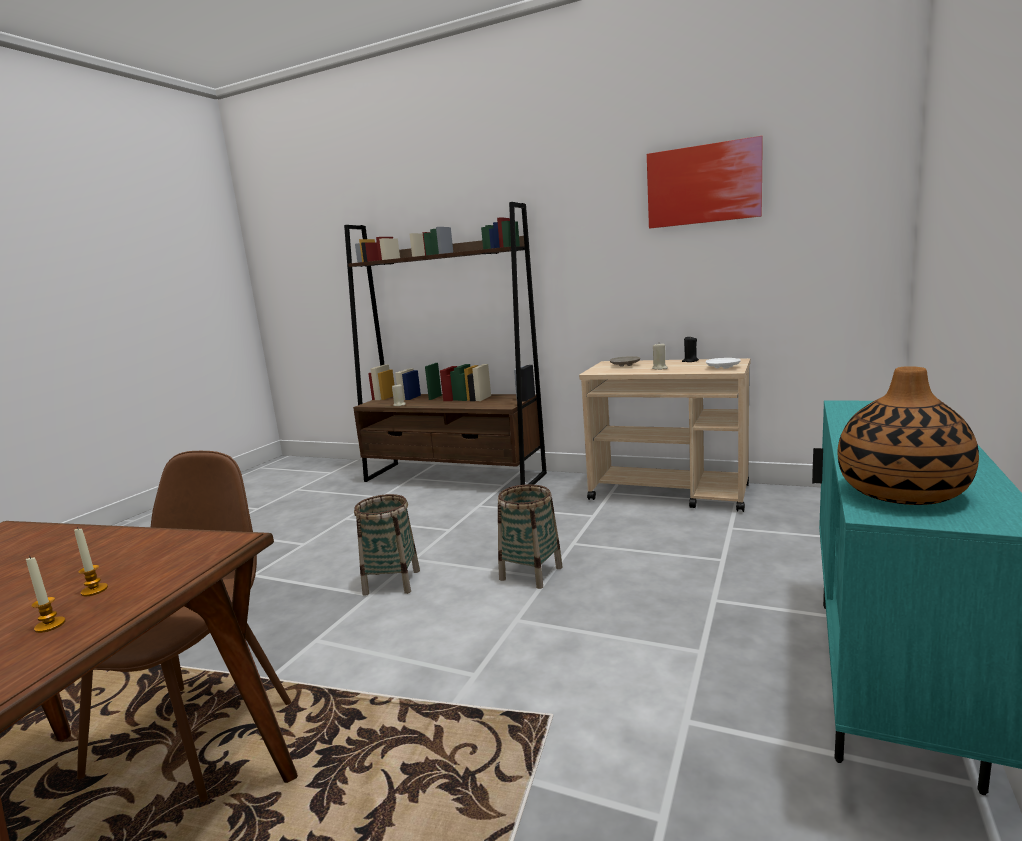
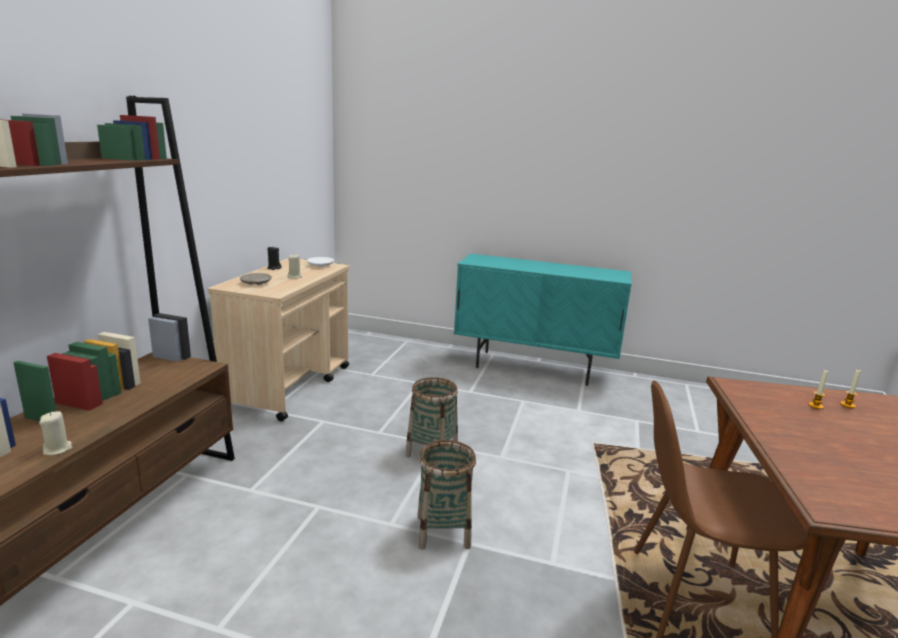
camera: 100 degrees left, 5 degrees up
(703, 184) = (258, 109): picture -> none
(901, 492) = (600, 275): vase -> none

